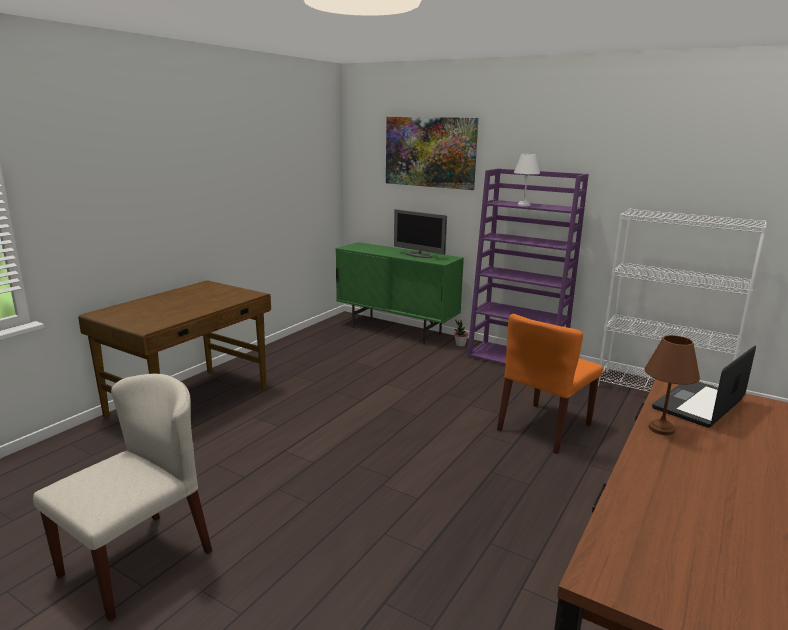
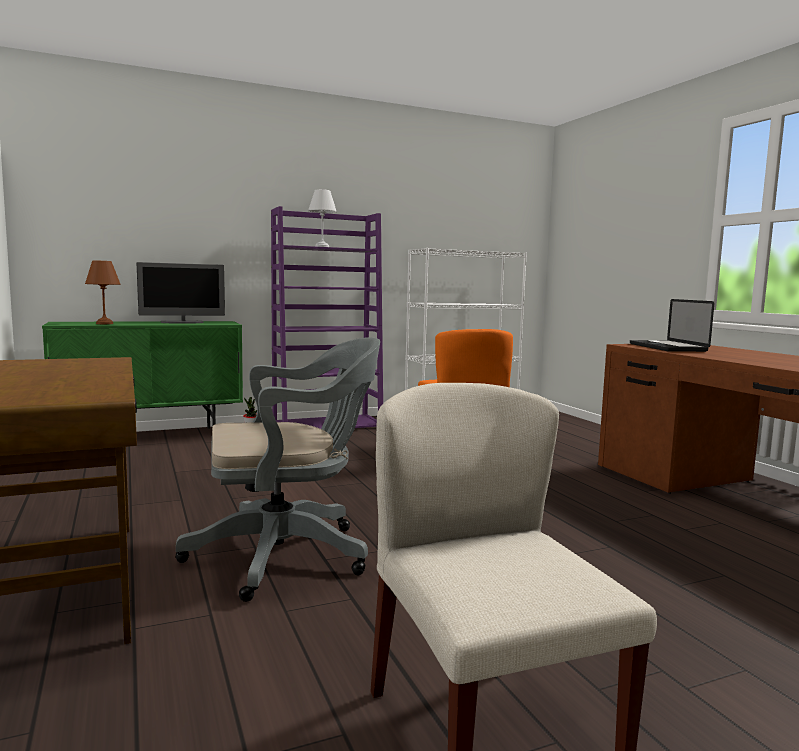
camera: 55 degrees left, 10 degrees down
(279, 438) = (288, 554): none -> grey office chair
(430, 152) = (171, 188): picture -> none
(662, 429) = (702, 354): brown table lamp -> brown table lamp (105, 323)

